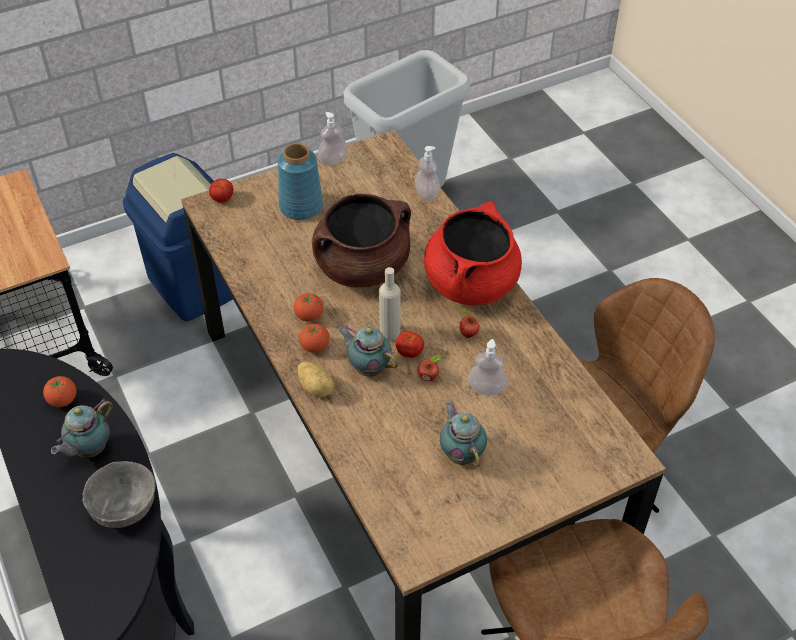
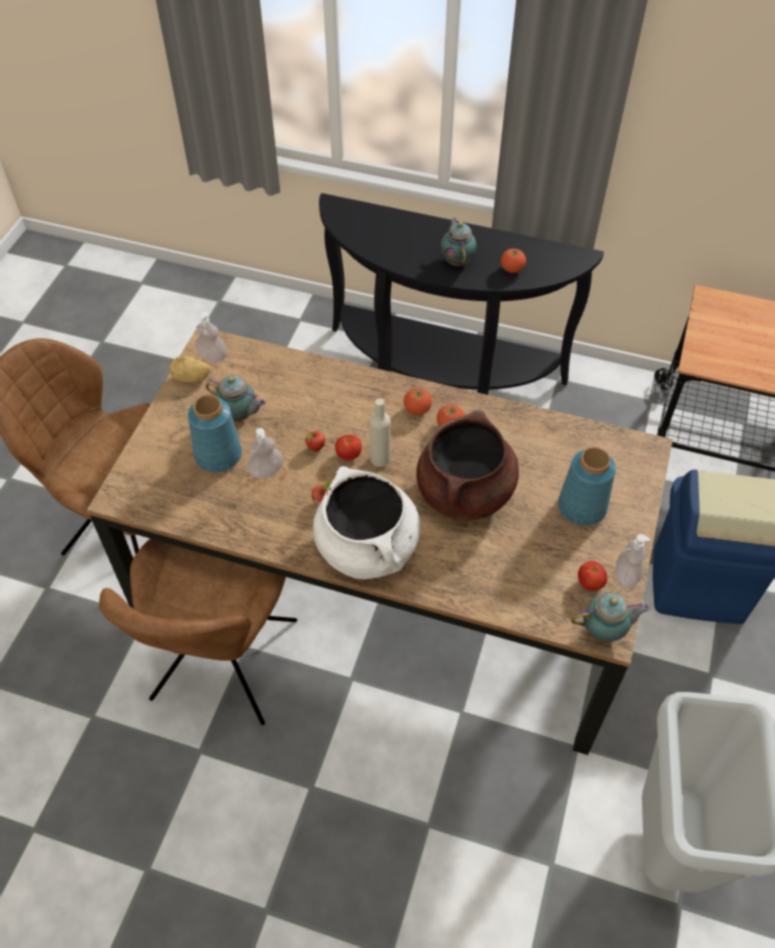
camera: 135 degrees right, 5 degrees up
(124, 509) = (395, 253): grey bowl -> none
(222, 199) = (645, 463): tomato -> tomato (590, 583)
(316, 387) = (381, 386): potato -> potato (191, 378)
(368, 367) = (364, 423): teapot -> teapot (604, 632)
(427, 193) = (506, 609): soap dispenser -> soap dispenser (212, 356)
(471, 283) = (367, 547): red cooking pot -> white cooking pot
(513, 432) = (217, 455): none -> blue vase

